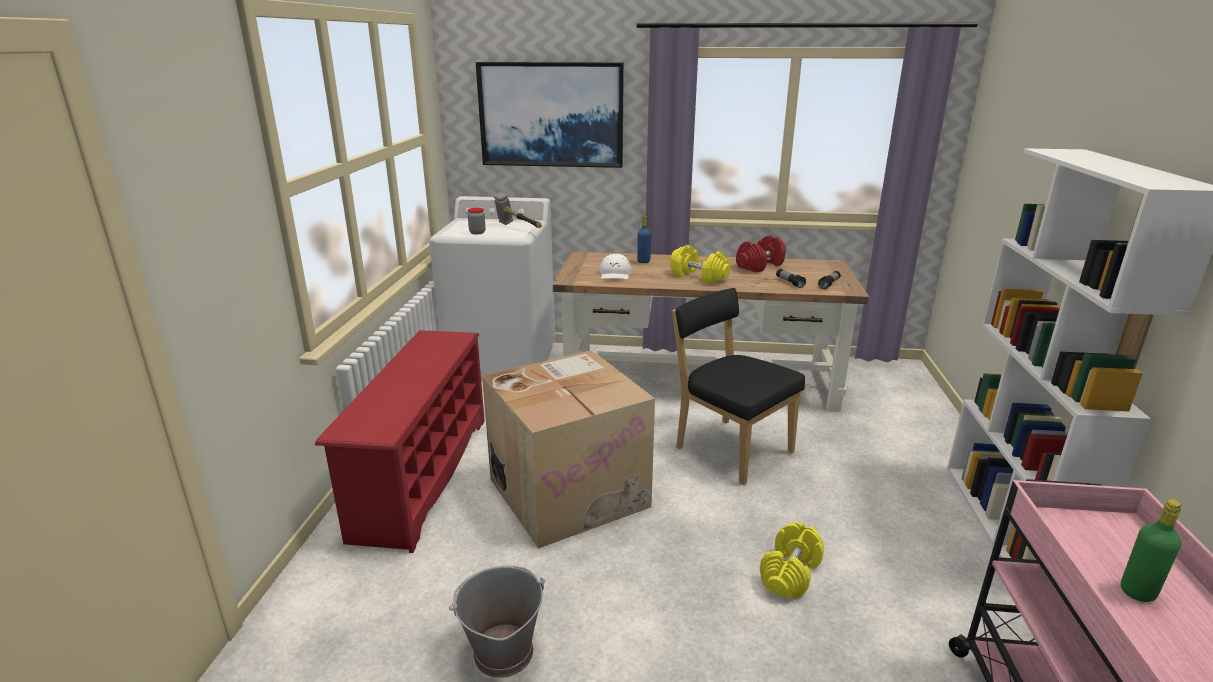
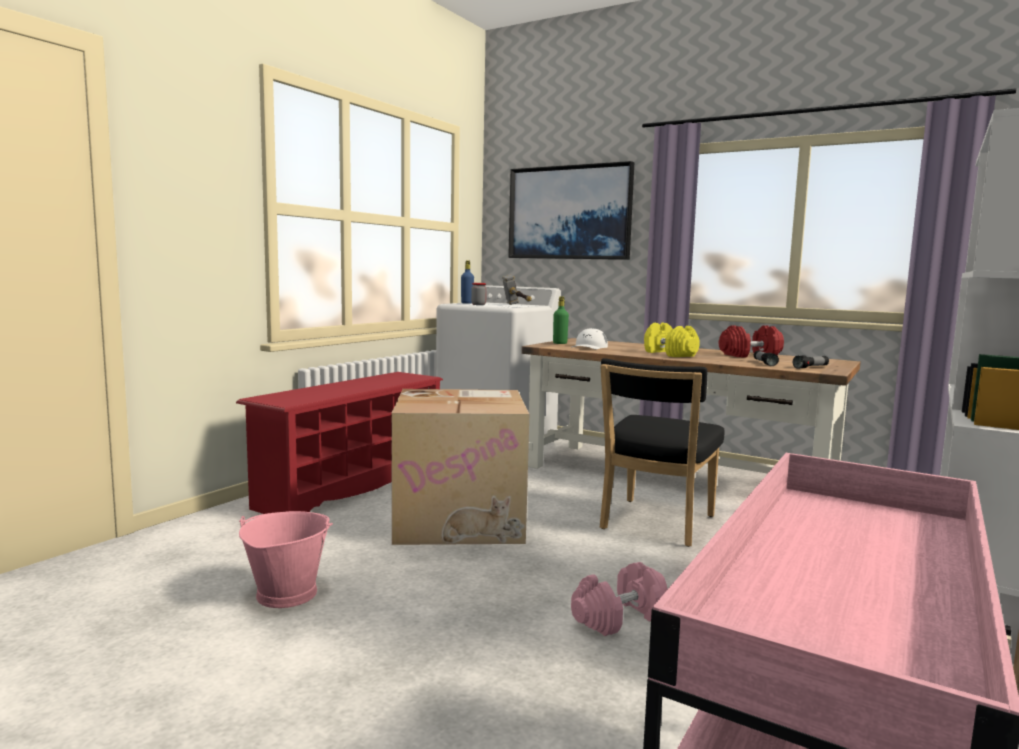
camera: 25 degrees right, 15 degrees down
(502, 652) = (286, 593): grey bucket -> pink bucket
(643, 261) = (630, 345): blue bottle -> blue bottle (467, 303)
(729, 448) = (655, 524): black chair -> black chair turned 135 degrees counterclockwise
(790, 572) = (618, 617): yellow dumbbell -> pink dumbbell
(1137, 592) = (849, 553): green bottle -> green bottle (560, 343)

